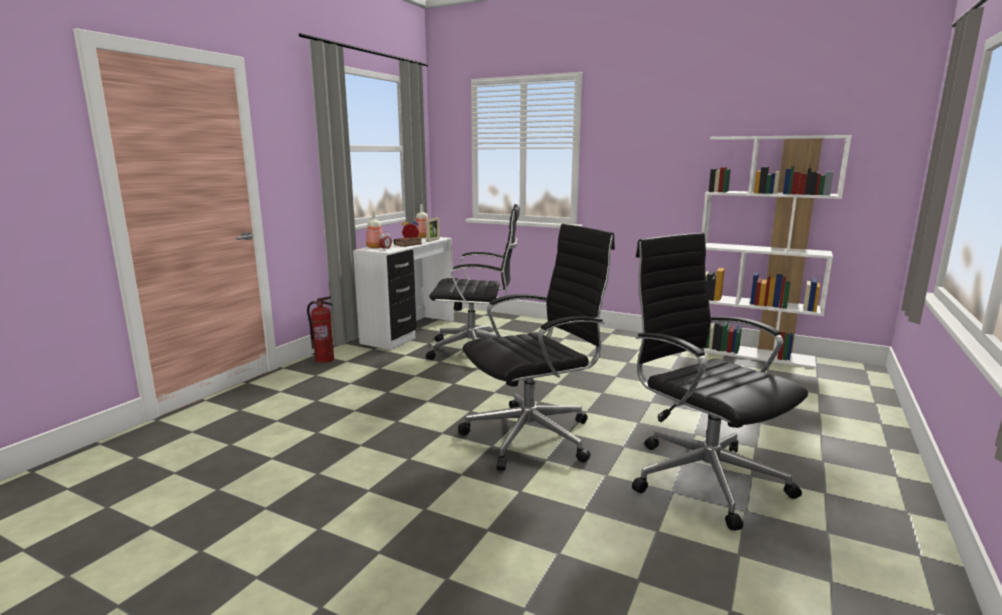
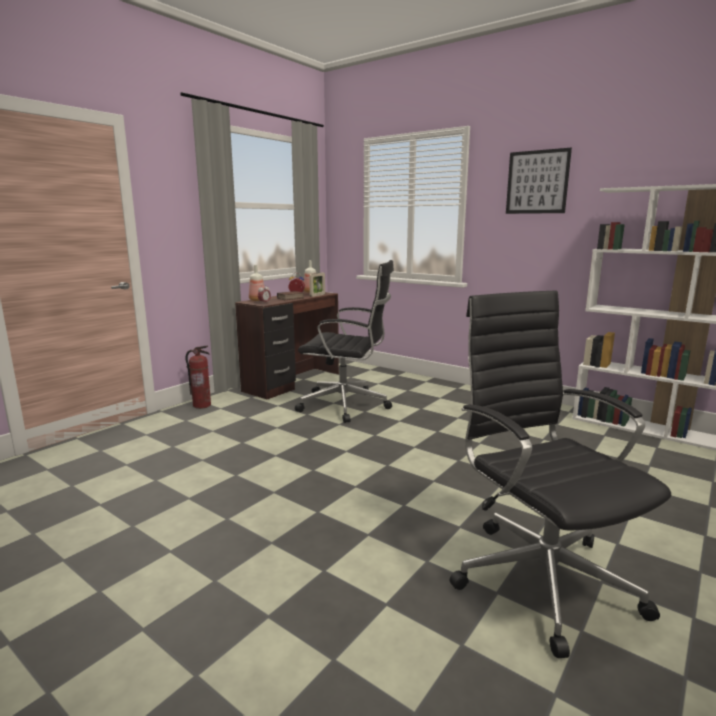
camera: 10 degrees right, 0 degrees up
(410, 332) = (293, 382): white desk -> brown desk
(534, 436) = (366, 505): black office chair -> none
(649, 128) = (537, 182): none -> picture

